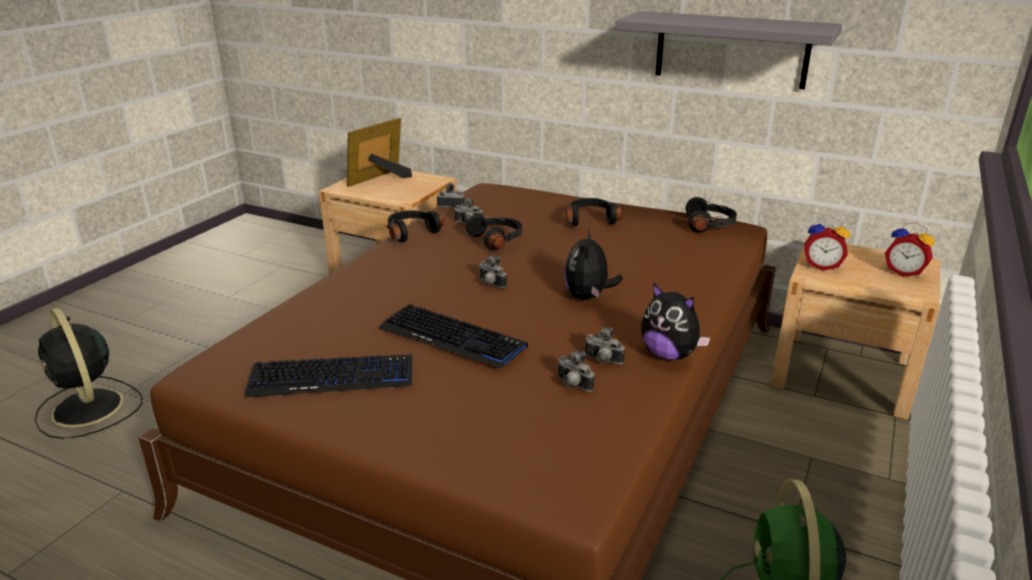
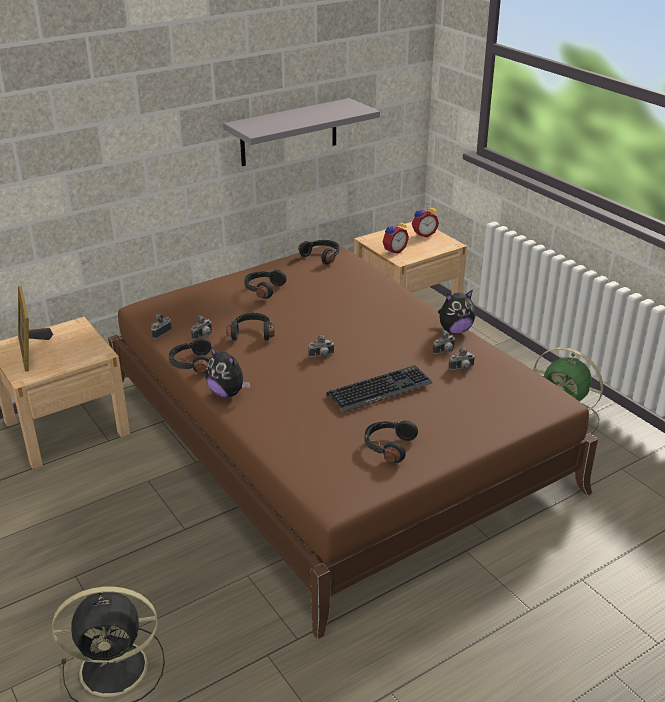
camera: 60 degrees left, 5 degrees up
(332, 378) = (388, 446): keyboard -> black headphones
(588, 297) = (370, 330): plush toy -> plush toy (227, 393)

